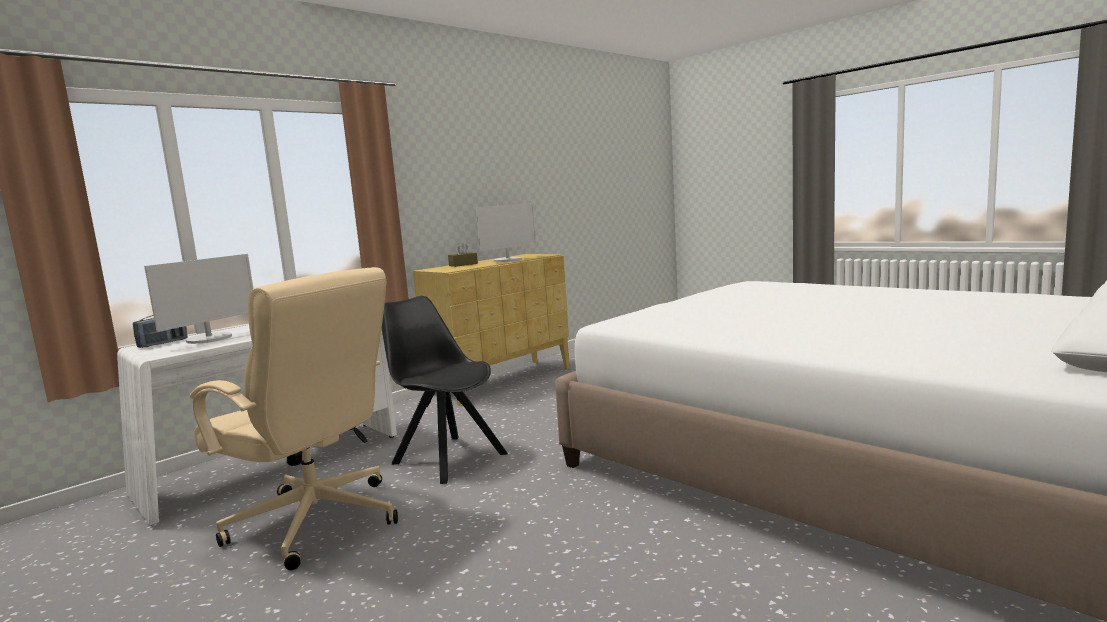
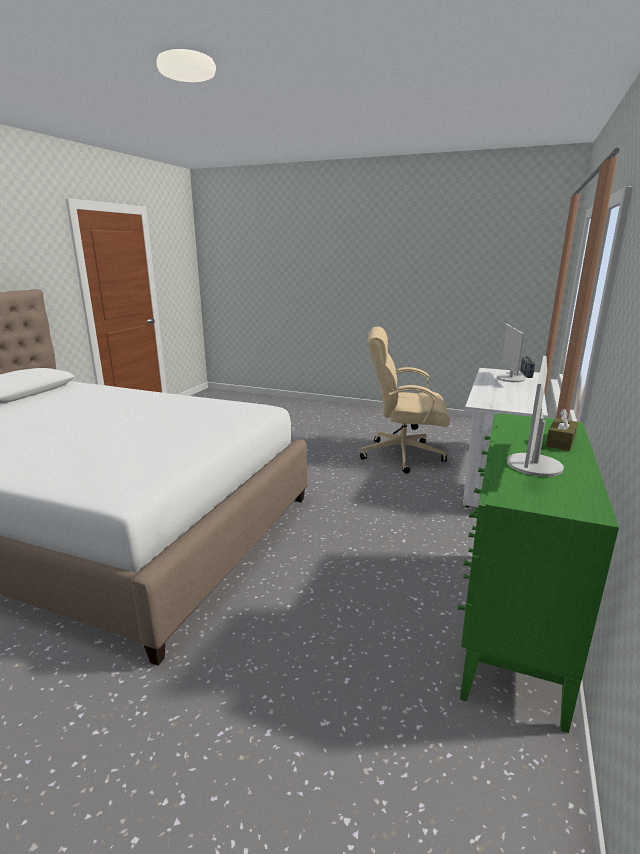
camera: 155 degrees right, 10 degrees up
(448, 458) = (391, 494): black chair -> none
(503, 381) = (510, 624): beige dresser -> green dresser

